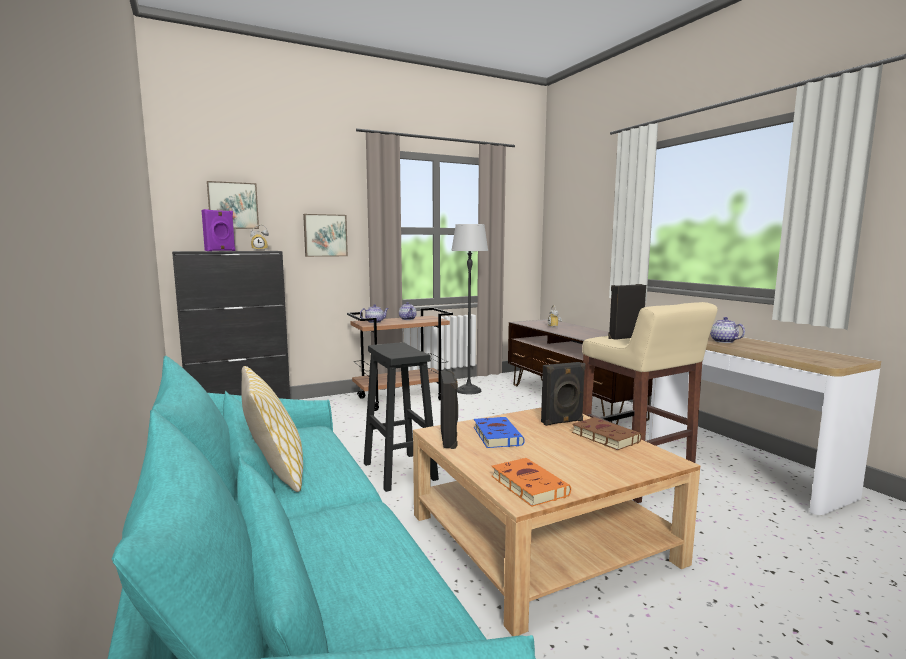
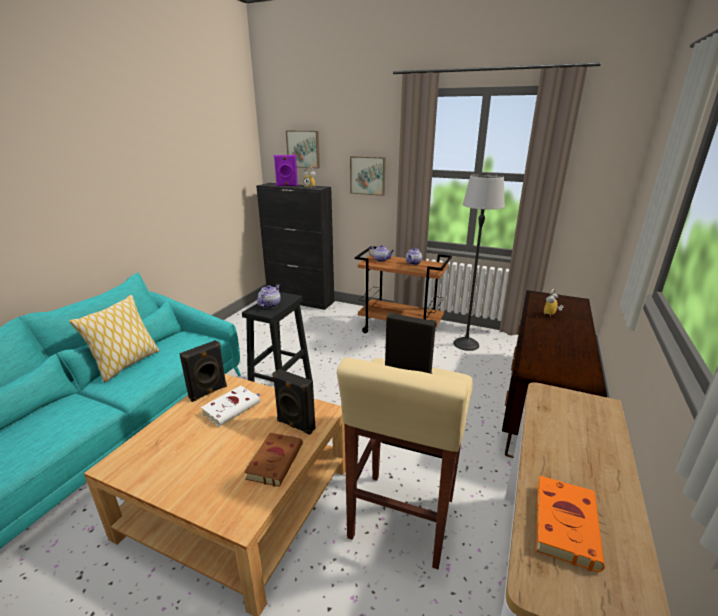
camera: 50 degrees right, 15 degrees up
(496, 435) = (232, 407): blue book -> white book
(527, 485) = (140, 458): orange book -> orange book (564, 522)
(722, 341) = (559, 443): teapot -> teapot (270, 305)

